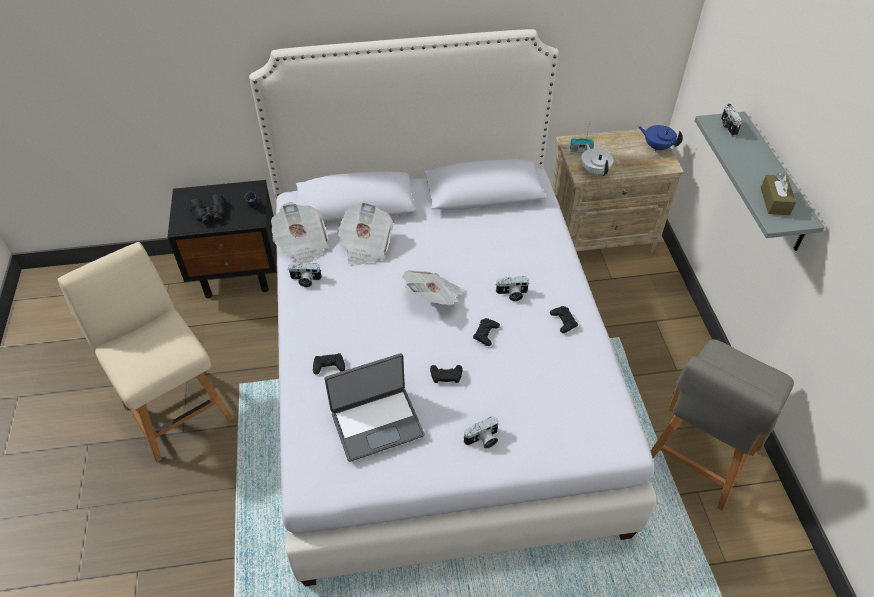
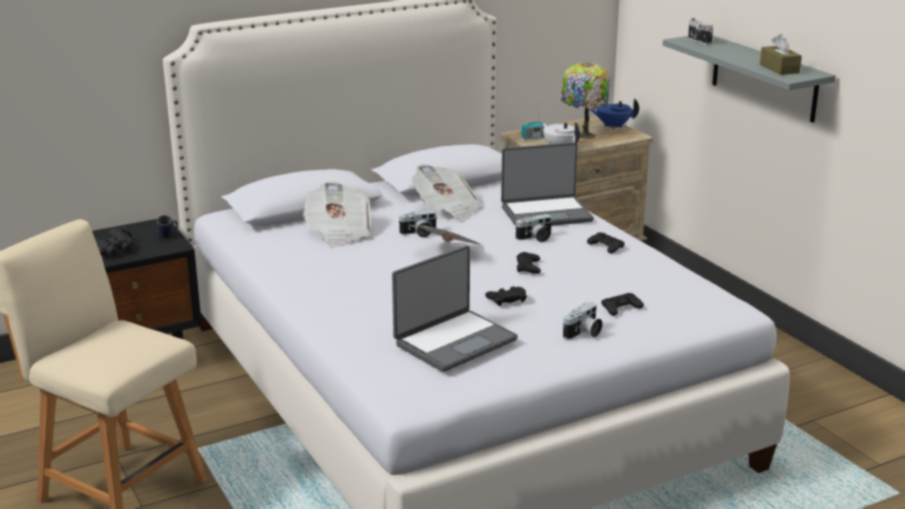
camera: 20 degrees left, 25 degrees down
(302, 245) = (259, 243): newspaper -> newspaper (446, 209)
(305, 280) = (283, 265): camera -> camera (419, 233)
(329, 366) = (362, 316): black game controller -> black game controller (621, 308)
(538, 260) = (546, 213): none -> laptop
(624, 156) = (583, 135): none -> table lamp
(697, 459) = (794, 396): grey chair -> none

